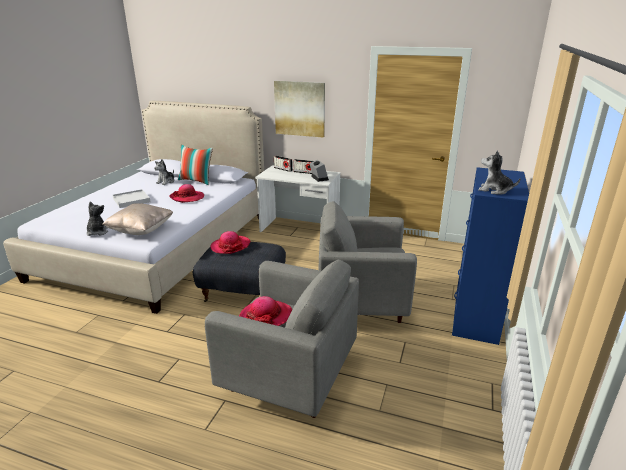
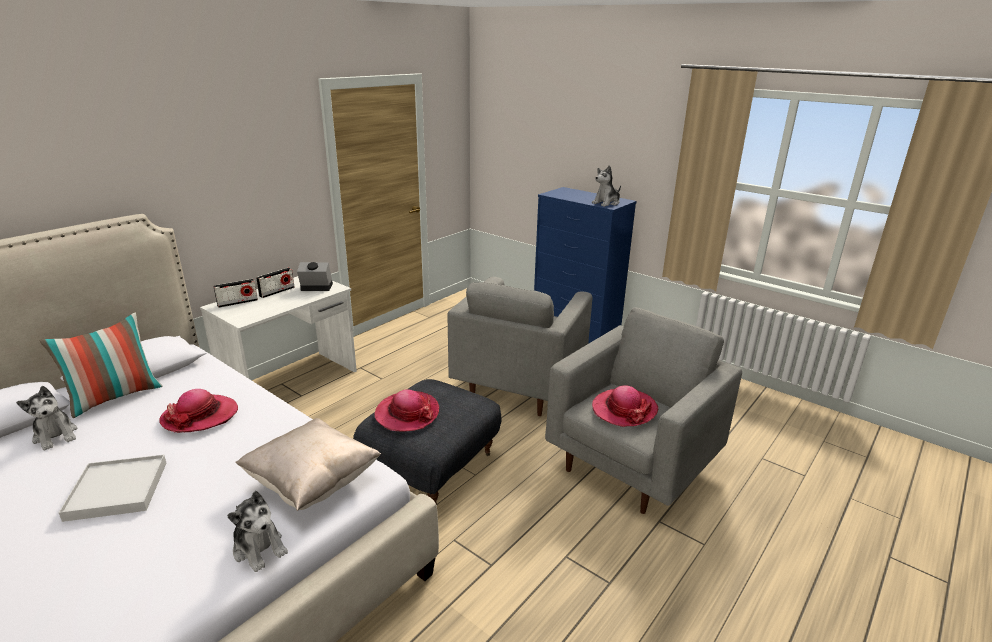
camera: 70 degrees left, 0 degrees up
(97, 232) = (259, 548): plush toy -> plush toy turned 150 degrees counterclockwise
(300, 108) = (230, 193): picture -> none

